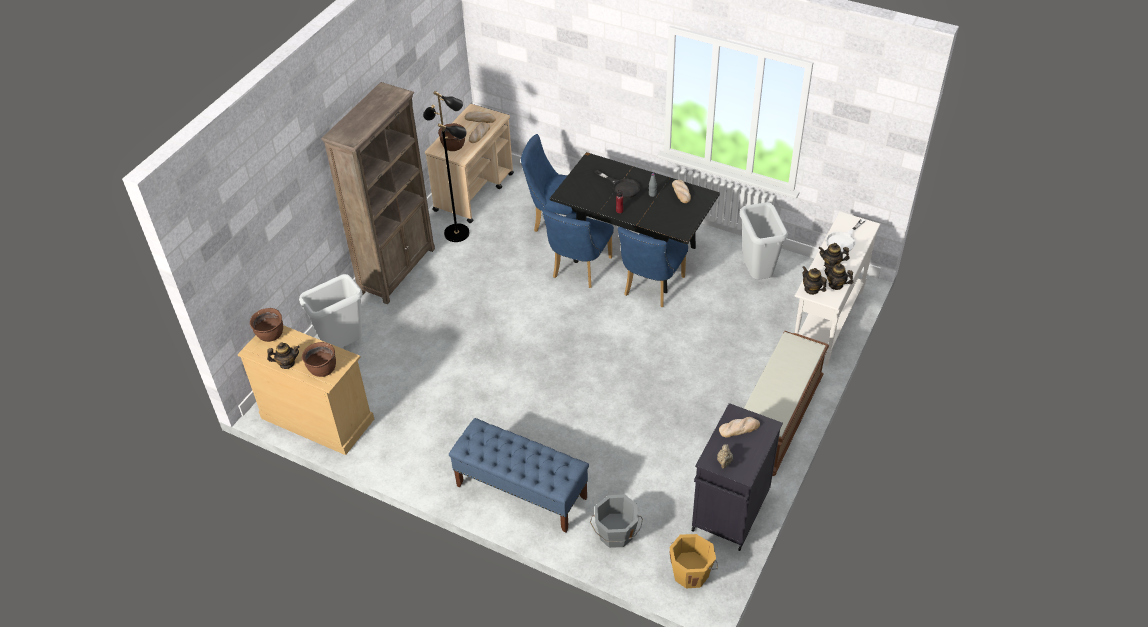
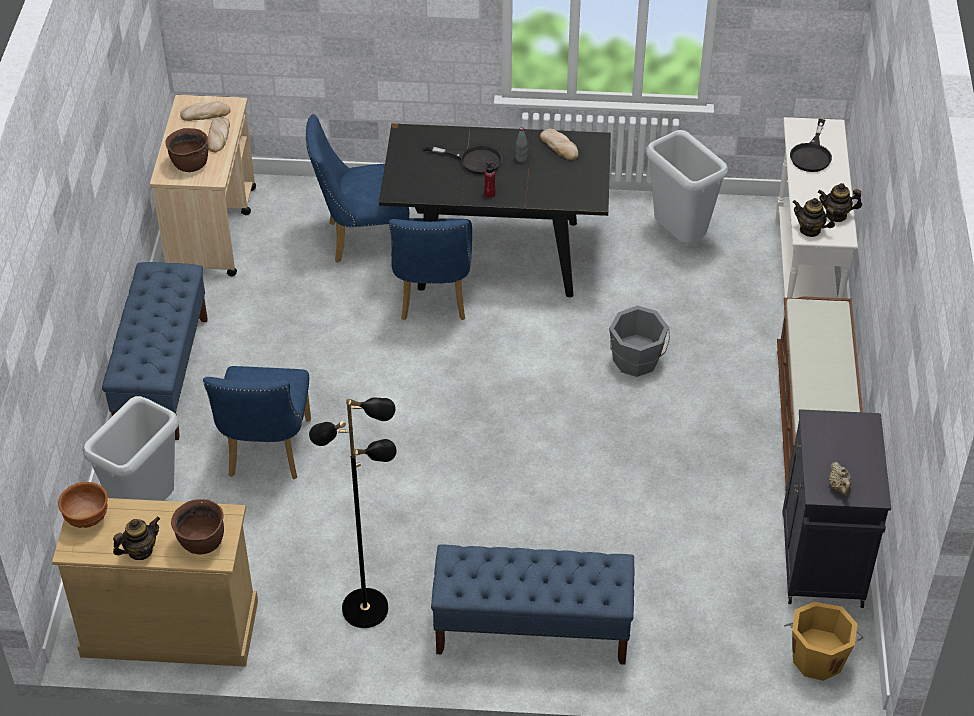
camera: 25 degrees left, 0 degrees up
(271, 335) = (87, 518): brown cooking pot -> brown bowl
(398, 270) = (163, 375): brown bookcase -> blue bench
(457, 233) = (222, 296): black floor lamp -> black floor lamp (365, 607)
(616, 534) = (692, 642): grey bucket -> grey bucket (636, 361)
(650, 288) = (548, 296): blue chair -> blue chair (266, 453)
(739, 428) = (831, 438): bread -> none
(831, 264) = (815, 190): teapot -> none
(843, 240) = (812, 154): white frying pan -> black frying pan

